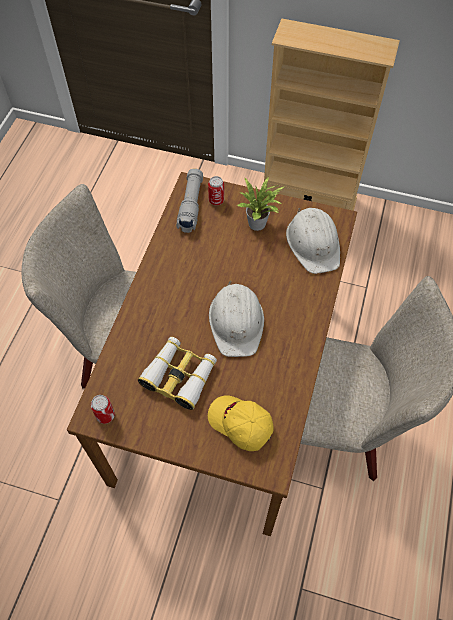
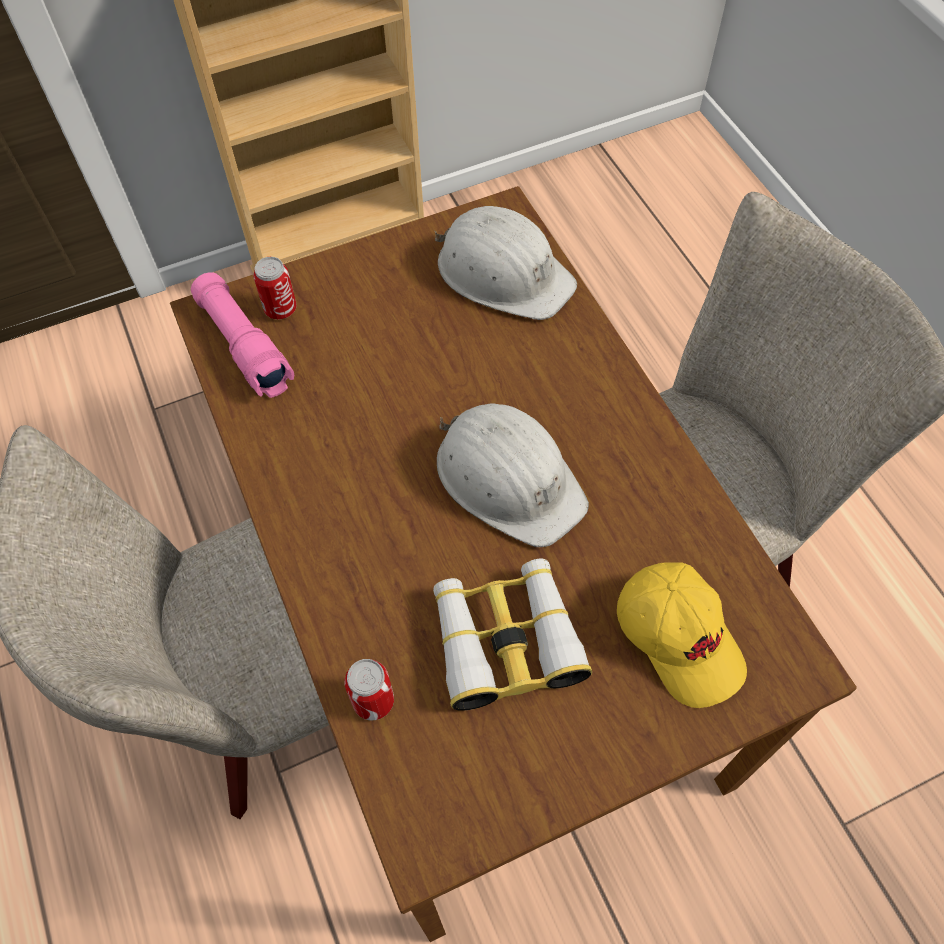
camera: 40 degrees left, 0 degrees up
(105, 415) = (447, 819): can -> can (373, 701)
(191, 205) = (244, 345): grey flashlight -> pink flashlight
(240, 424) = (679, 638): yellow cap -> yellow cap turned 120 degrees counterclockwise
(259, 223) = (389, 299): potted plant -> none

